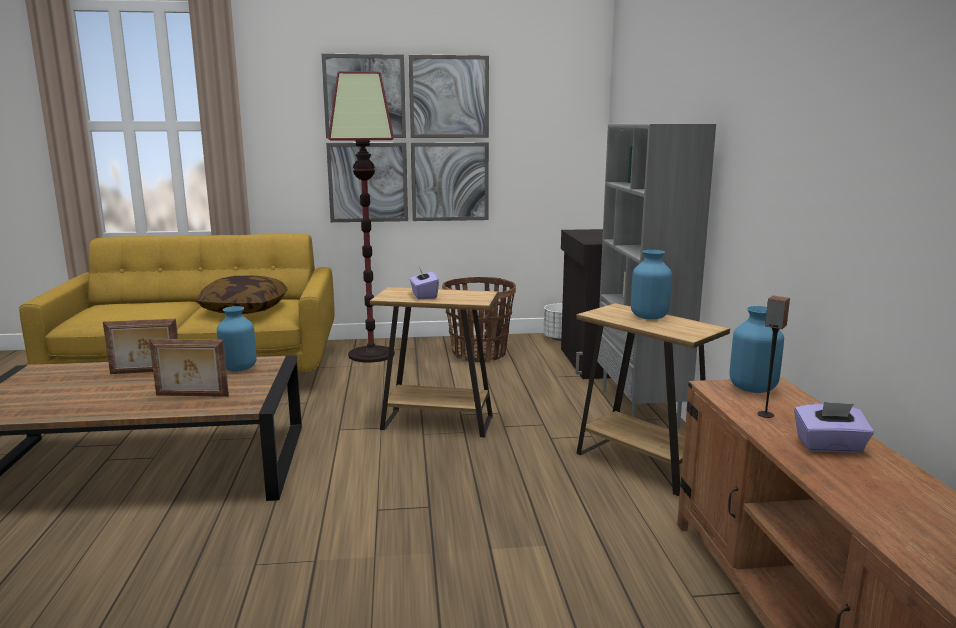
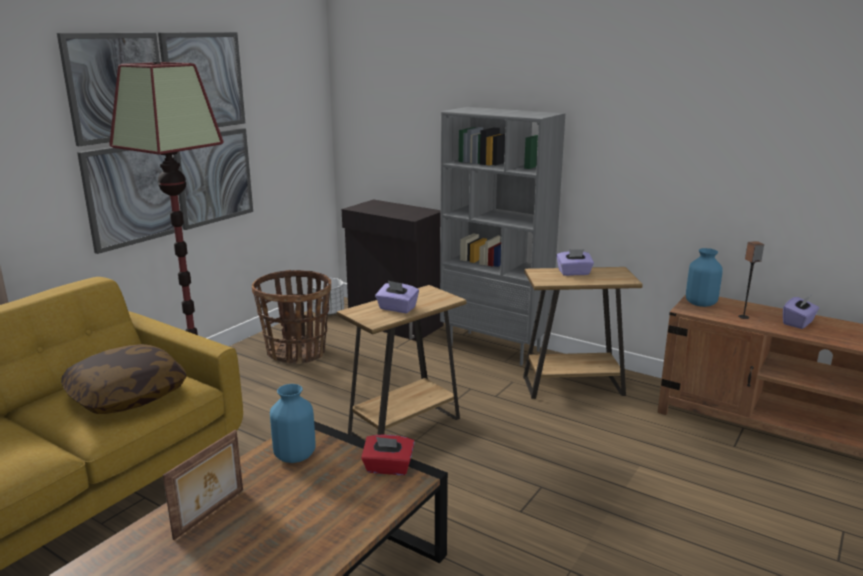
camera: 50 degrees left, 5 degrees up
(191, 396) = (339, 502): picture frame -> none
(254, 395) = (388, 468): none -> red tissue box
(650, 317) = (574, 273): blue vase -> purple tissue box

